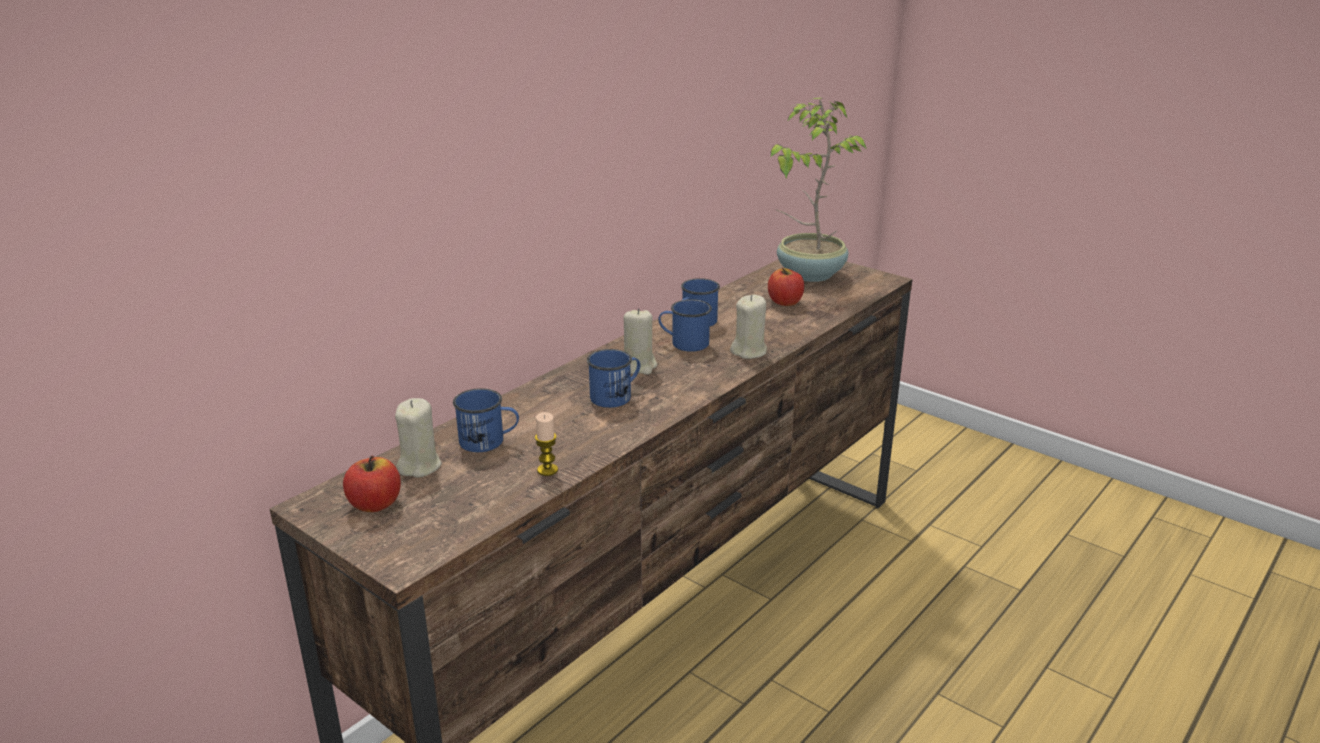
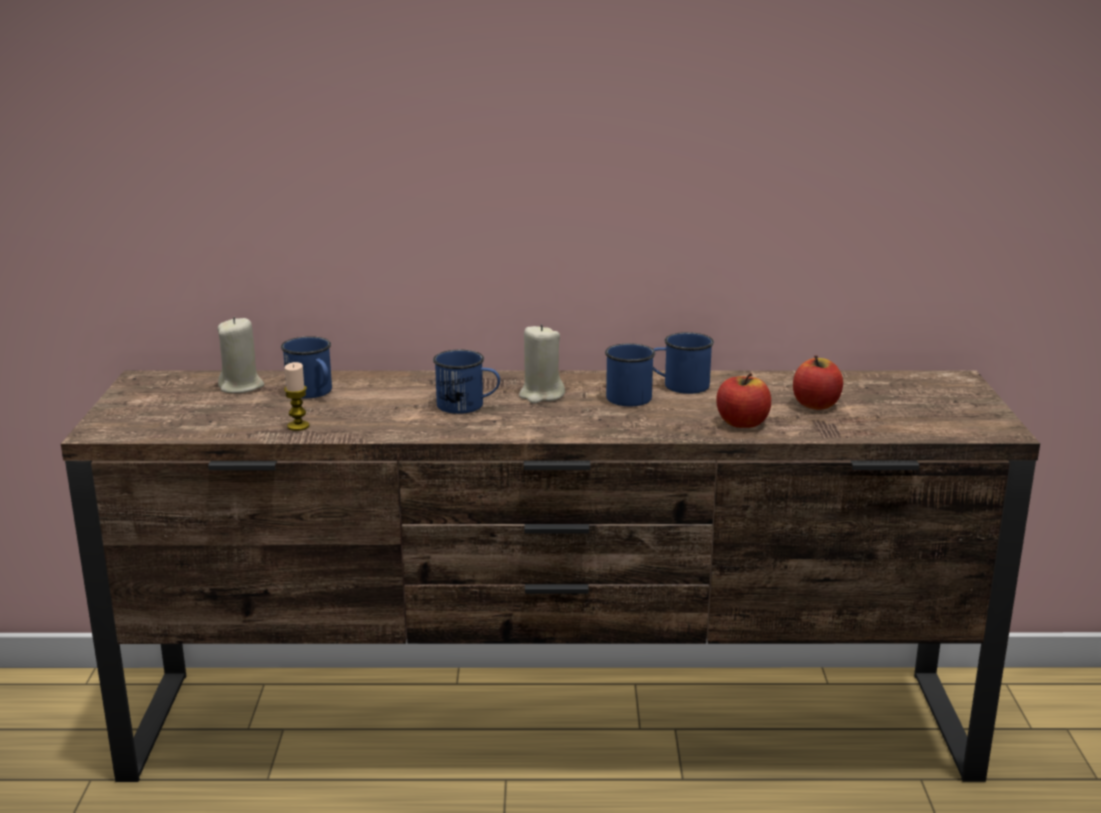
camera: 50 degrees right, 5 degrees down
(375, 504) = (168, 394): apple -> apple (742, 423)
(749, 351) = (663, 425): beige candle -> none
(809, 274) = (916, 393): potted plant -> none

